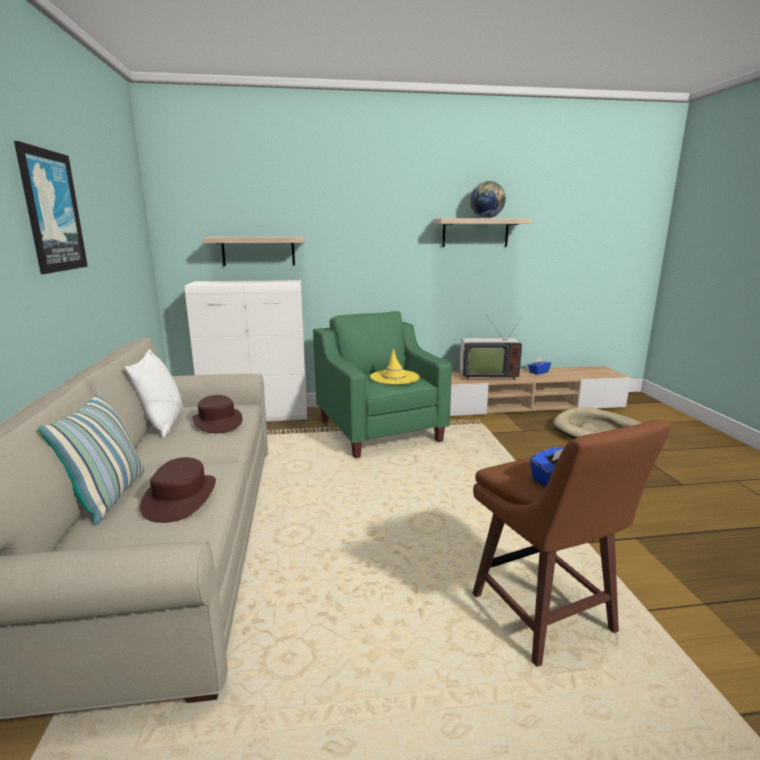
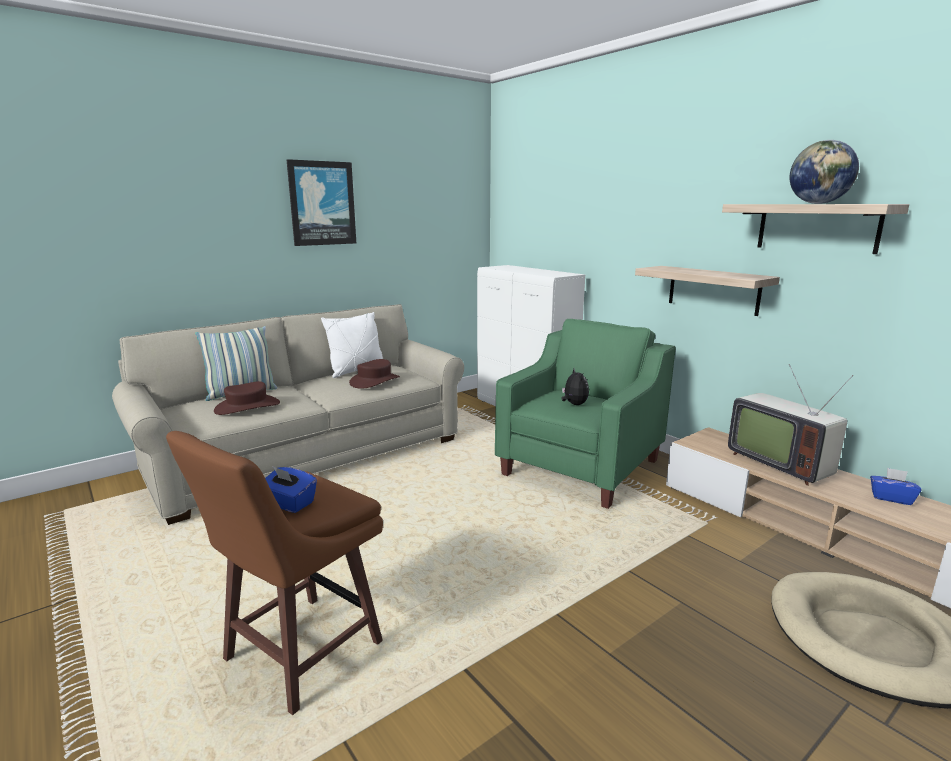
camera: 60 degrees right, 0 degrees up
(258, 251) = (557, 239): shelf -> shelf (713, 290)
(394, 377) = (574, 404): yellow hat -> plush toy

